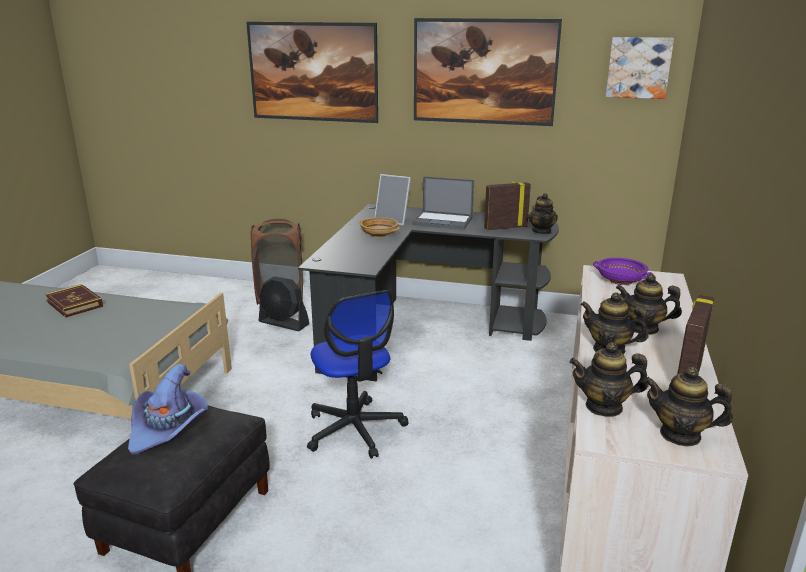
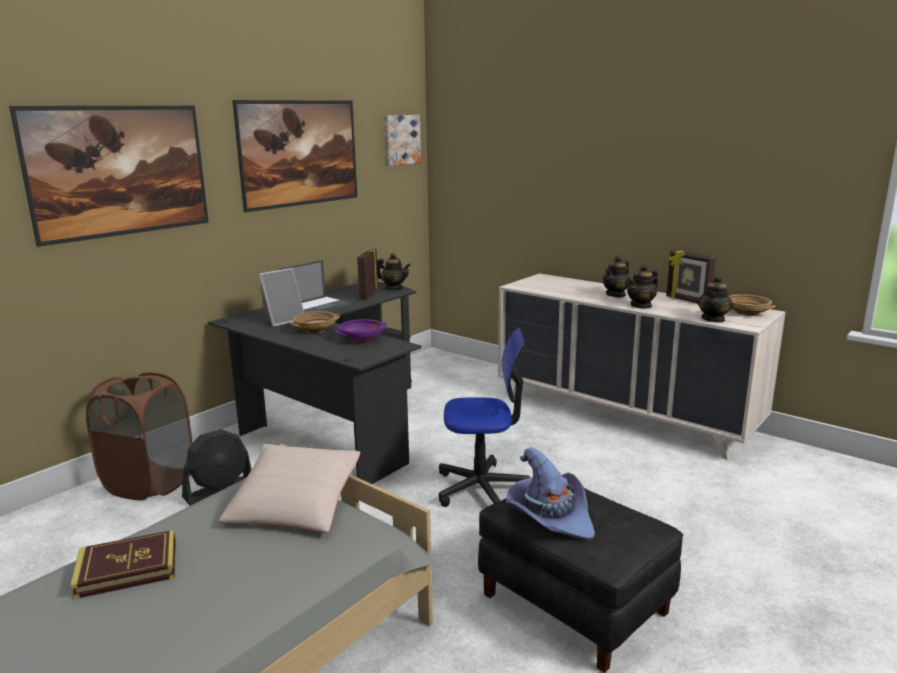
camera: 65 degrees left, 5 degrees down
(154, 325) = (294, 505): none -> beige pillow
(620, 280) = (537, 285): purple bowl -> purple bowl (361, 339)
(680, 435) = (747, 313): teapot -> beige bowl

